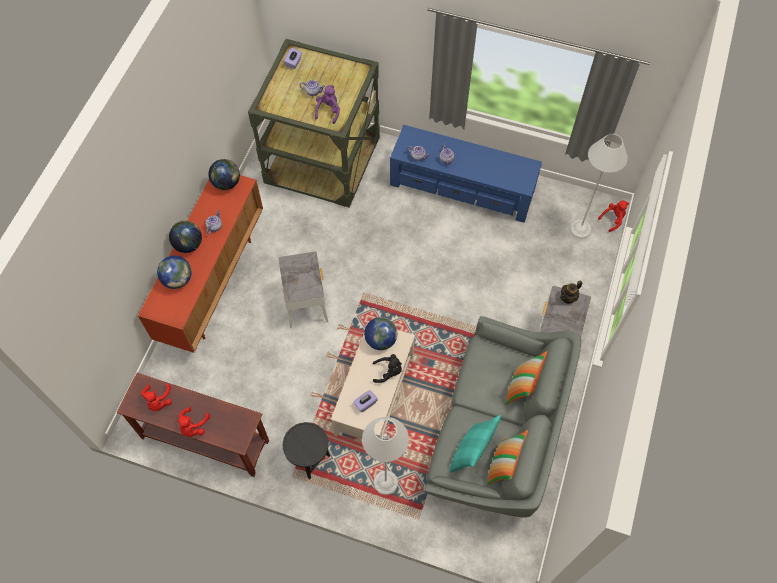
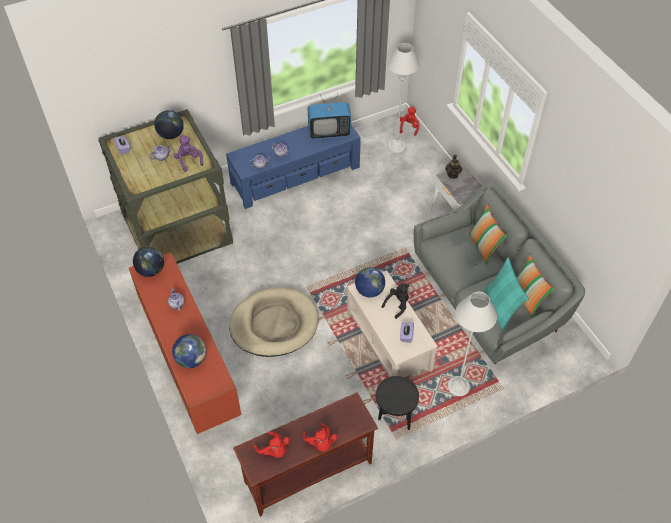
camera: 45 degrees left, 10 degrees down
(188, 245) = (171, 331): globe -> globe (171, 135)
(306, 302) = (274, 324): side table -> beige dog bed
(509, 170) = (329, 132): none -> television

